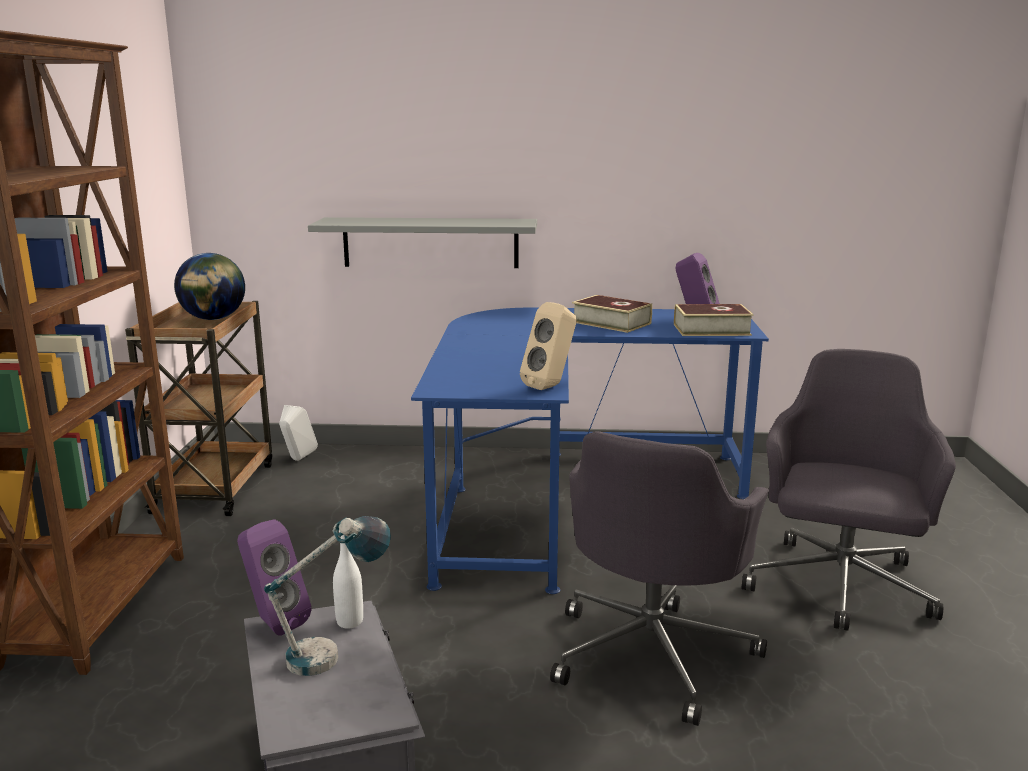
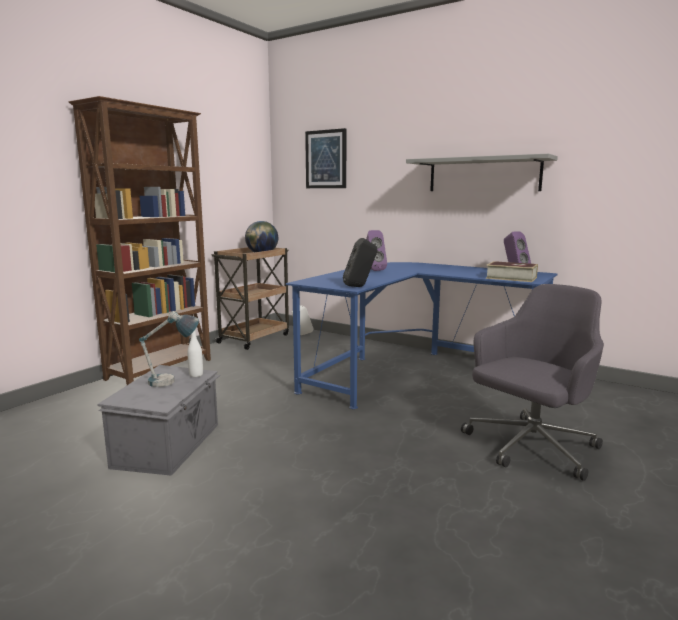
camera: 30 degrees right, 5 degrees down
(273, 622) = (167, 368): purple speaker -> purple speaker (374, 270)
(315, 123) = (326, 159): none -> picture
(430, 242) = (376, 223): grey shelf -> grey shelf (483, 175)
(551, 386) = (360, 286): beige speaker -> black speaker
(611, 323) = (455, 271): book -> none
(653, 652) = (370, 444): grey office chair -> none

